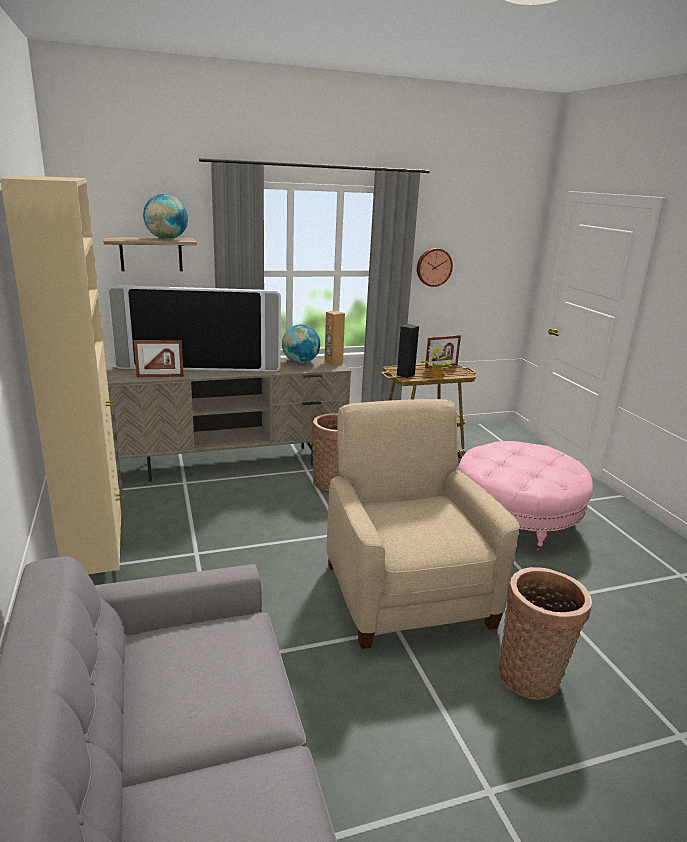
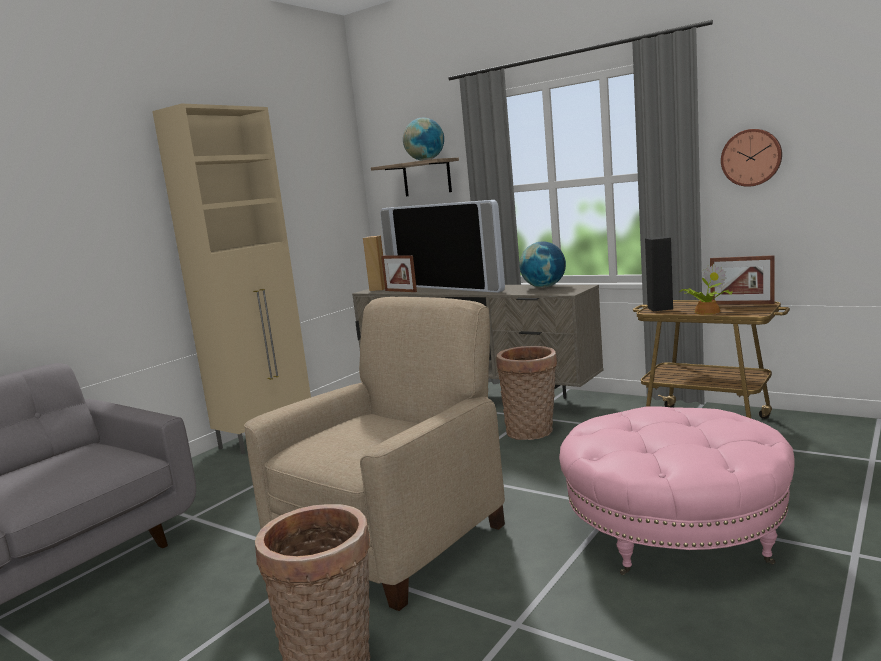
camera: 55 degrees right, 10 degrees down
(333, 362) = (577, 288): brown speaker -> brown speaker (378, 289)

